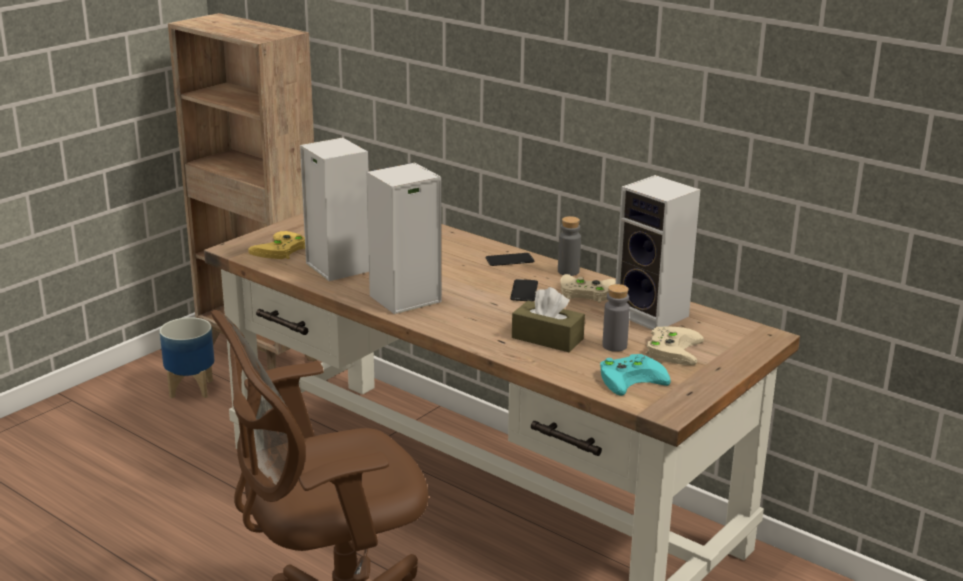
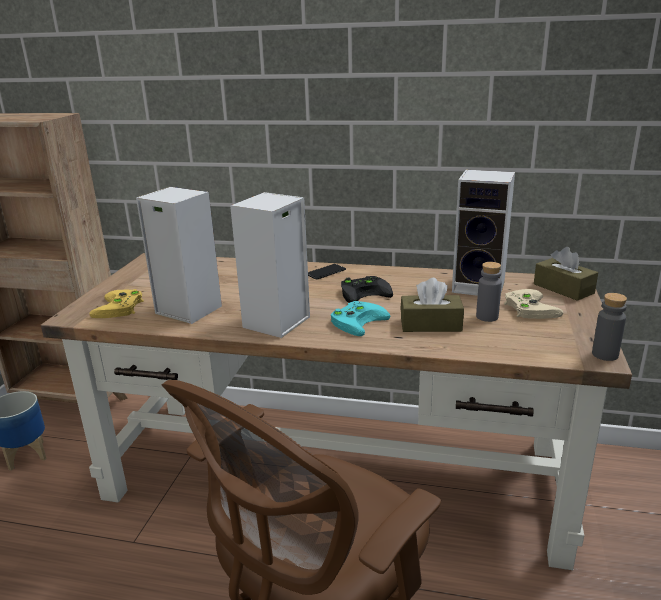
camera: 25 degrees left, 0 degrees up
(524, 291) = (365, 292): phone -> black game controller
(568, 271) = (379, 270): grey bottle -> grey bottle (605, 354)
(584, 292) = (410, 282): beige game controller -> none
(632, 377) = (535, 338): turquoise game controller -> turquoise game controller (358, 320)
(743, 340) = (563, 288): none -> brown tissue box

